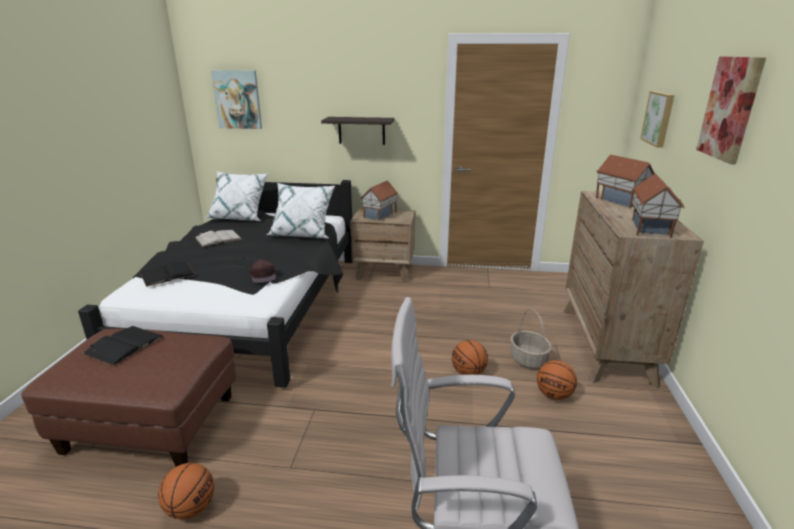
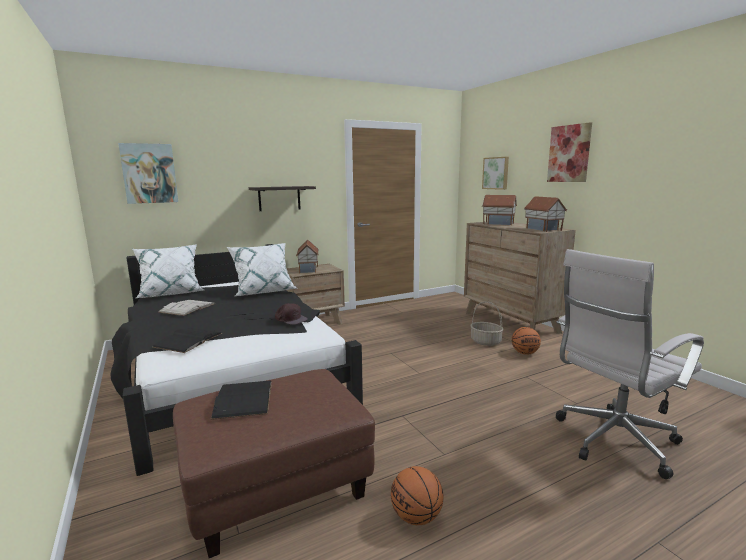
camera: 35 degrees left, 10 degrees down
(468, 373) = (465, 359): basketball -> none

